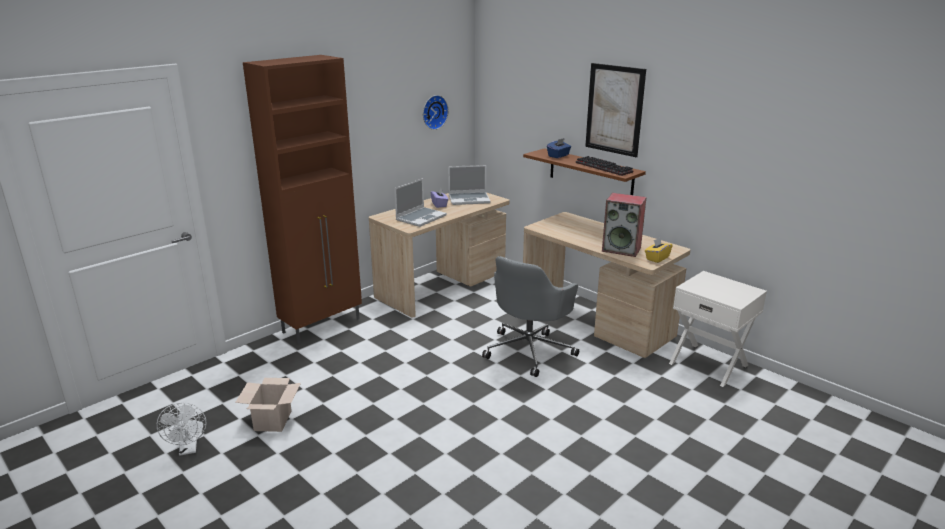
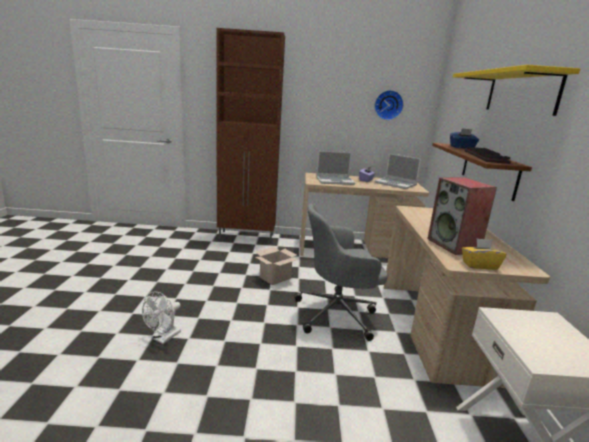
camera: 45 degrees right, 5 degrees down
(189, 449) = (84, 254): white fan -> white fan (164, 338)
(272, 420) = (133, 263): cardboard box -> cardboard box (275, 277)
(614, 109) = (521, 92): picture -> yellow shelf

